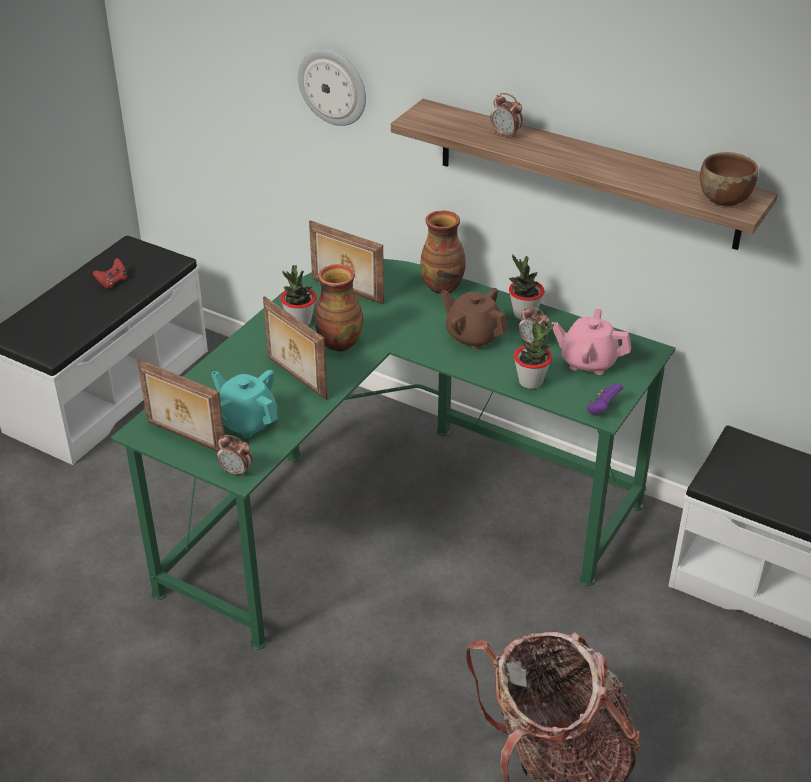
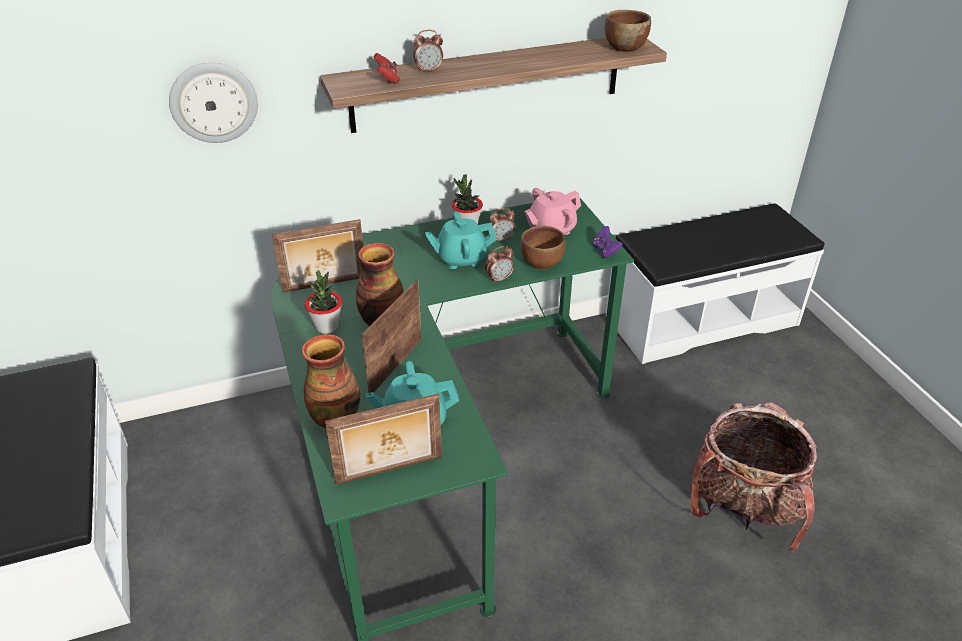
camera: 50 degrees left, 0 degrees up
(112, 282) = (35, 423): red game controller -> red game controller (387, 79)
(236, 471) = (471, 461): alarm clock -> alarm clock (499, 279)
(295, 378) = (394, 365): picture frame -> picture frame turned 120 degrees clockwise
(443, 286) = (386, 241): vase -> vase (336, 417)
(473, 336) = (461, 259): brown teapot -> turquoise teapot
(531, 381) = (542, 262): potted plant -> brown bowl

